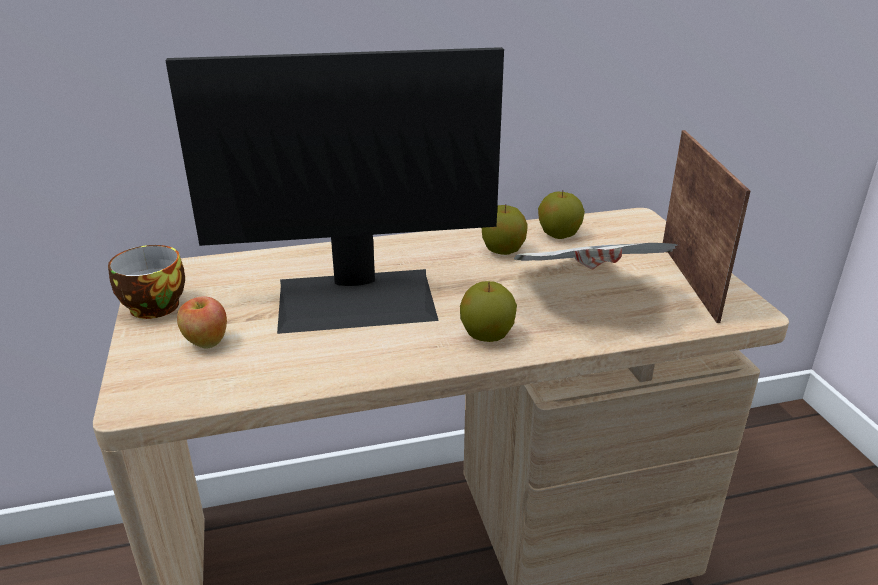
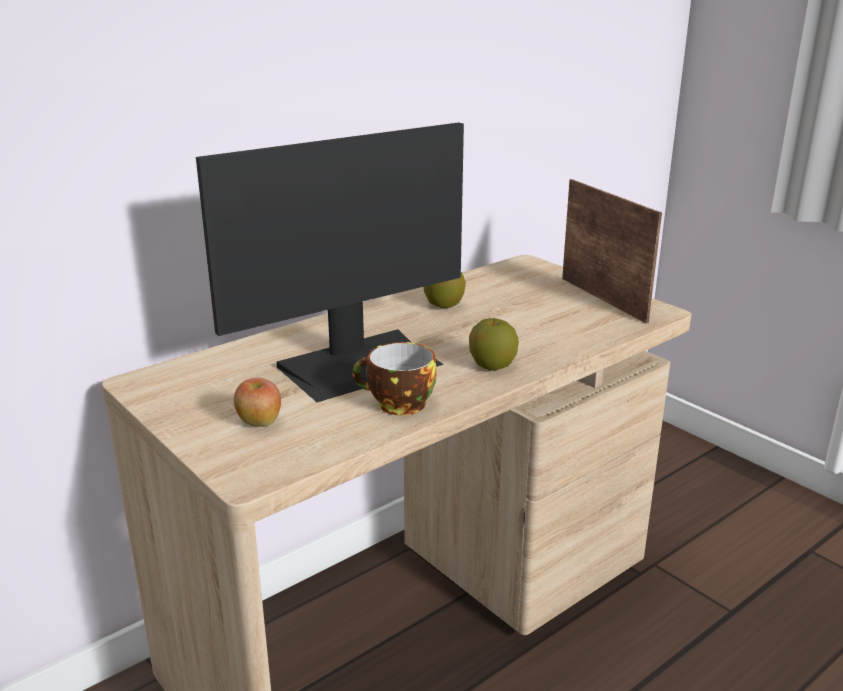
camera: 25 degrees left, 5 degrees down
(150, 307) = (168, 409): cup -> cup (397, 405)
(558, 235) = (477, 285): apple -> none
(586, 292) = (537, 322): newspaper -> none

